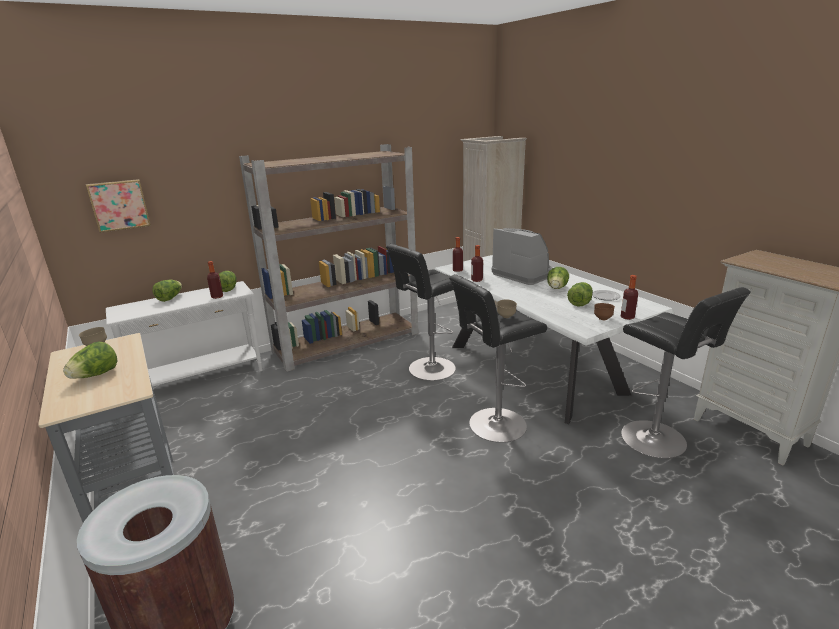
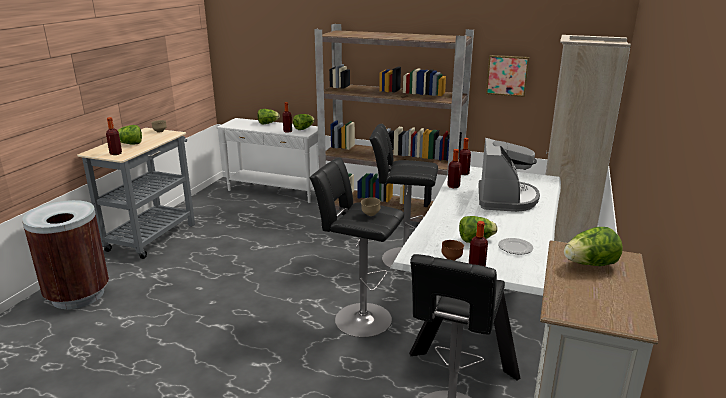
camera: 50 degrees right, 0 degrees up
(112, 392) = (116, 153): none -> bottle
(119, 205) = (253, 48): picture -> picture (507, 75)
(556, 288) = (495, 221): lettuce -> lettuce (590, 264)

